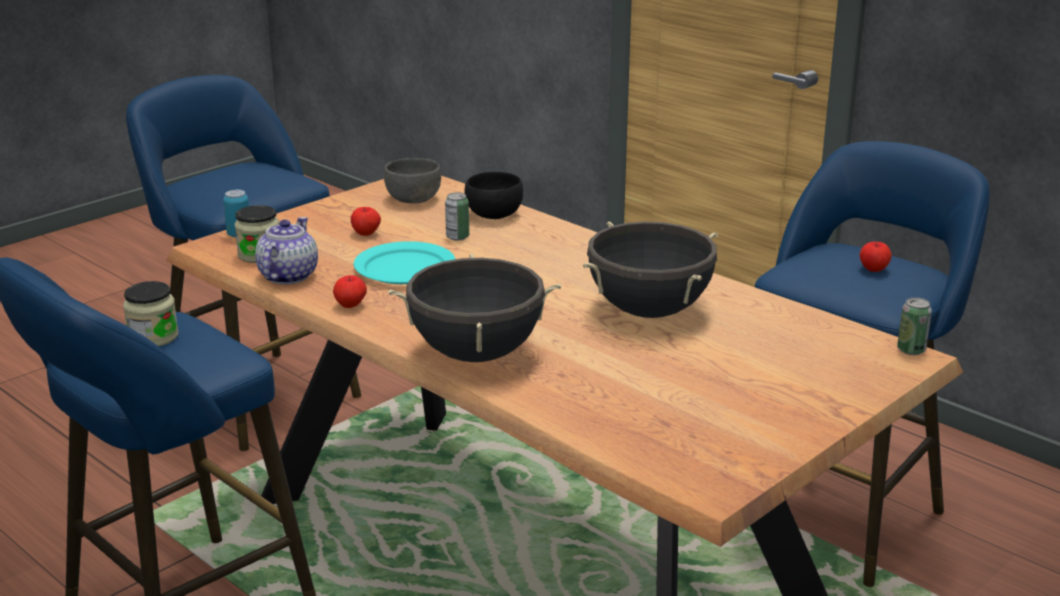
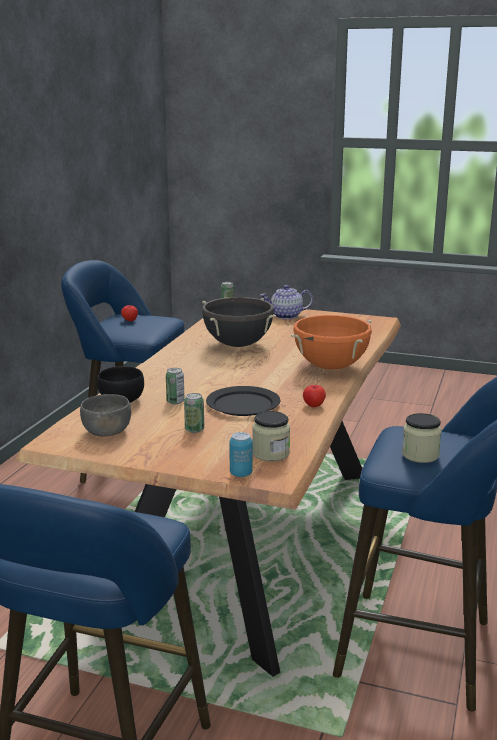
camera: 115 degrees left, 5 degrees down
(287, 276) = (294, 434): teapot -> teapot (286, 316)
(366, 233) = (194, 429): apple -> can
(404, 268) = (243, 404): turquoise plate -> black plate
(476, 354) = (331, 367): black cooking pot -> orange cooking pot

